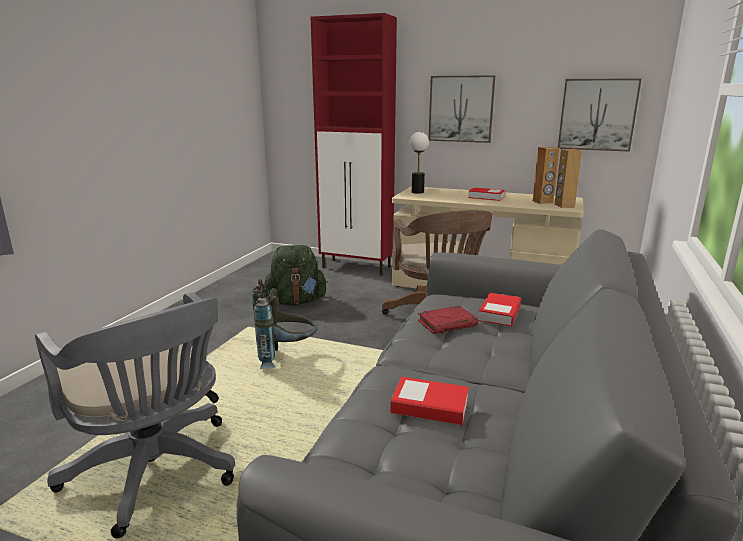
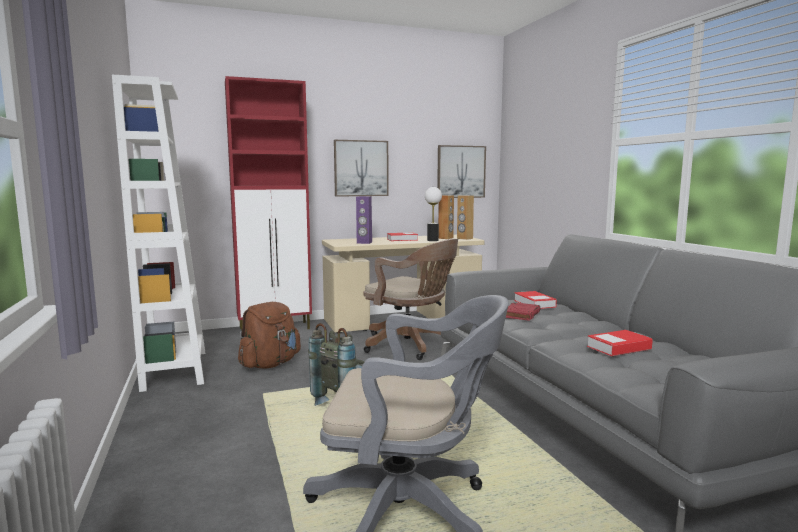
camera: 40 degrees left, 10 degrees down
(234, 287) = (175, 370): none -> white bookcase
(296, 301) = (270, 364): green backpack -> brown backpack
(417, 192) = (342, 242): table lamp -> table lamp (432, 240)
(433, 196) = (364, 243): none -> purple speaker

